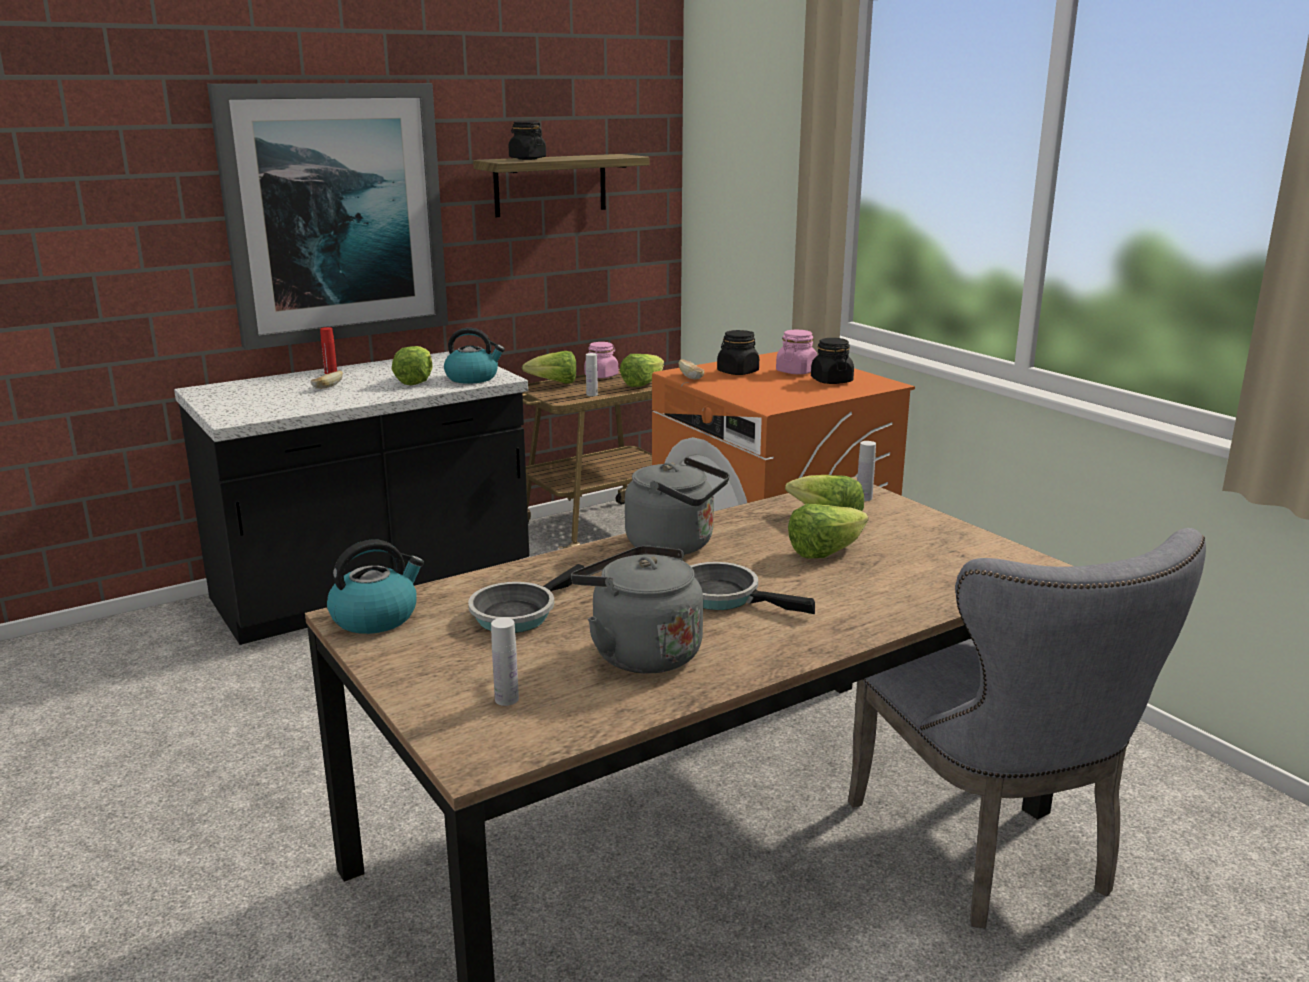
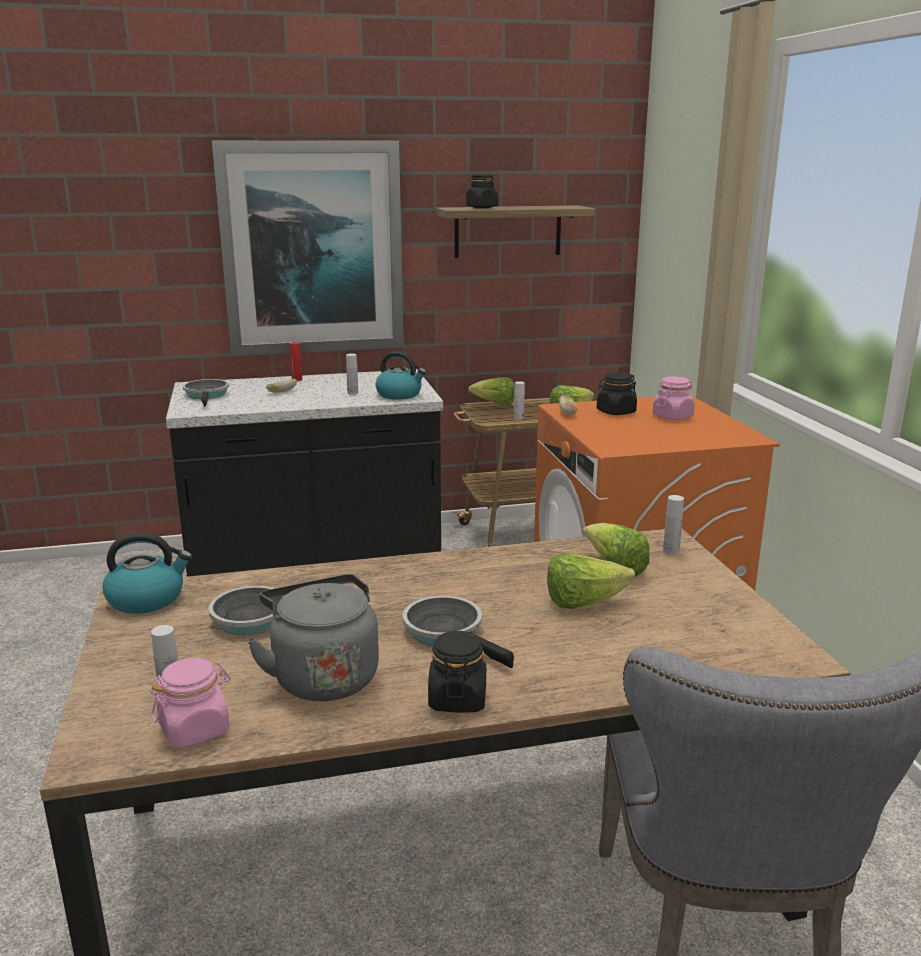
camera: 20 degrees right, 0 degrees up
(237, 399) = (207, 395): none -> frying pan
(415, 381) = (352, 393): lettuce -> white bottle
(601, 376) = (540, 402): pink jar -> pink jar (195, 730)
(676, 545) = (450, 572): grey kettle -> none
(831, 381) = (698, 429): black jar -> black jar (457, 699)

